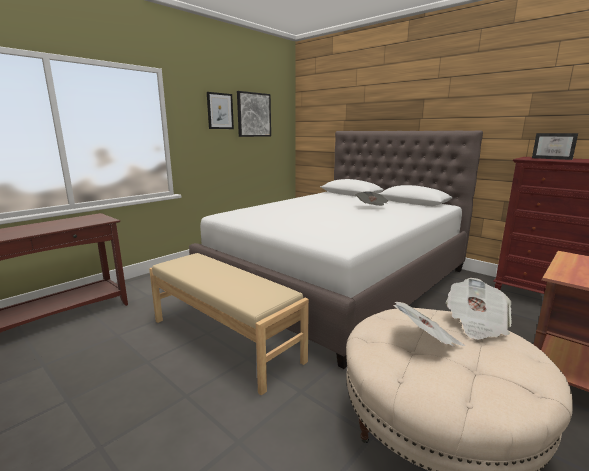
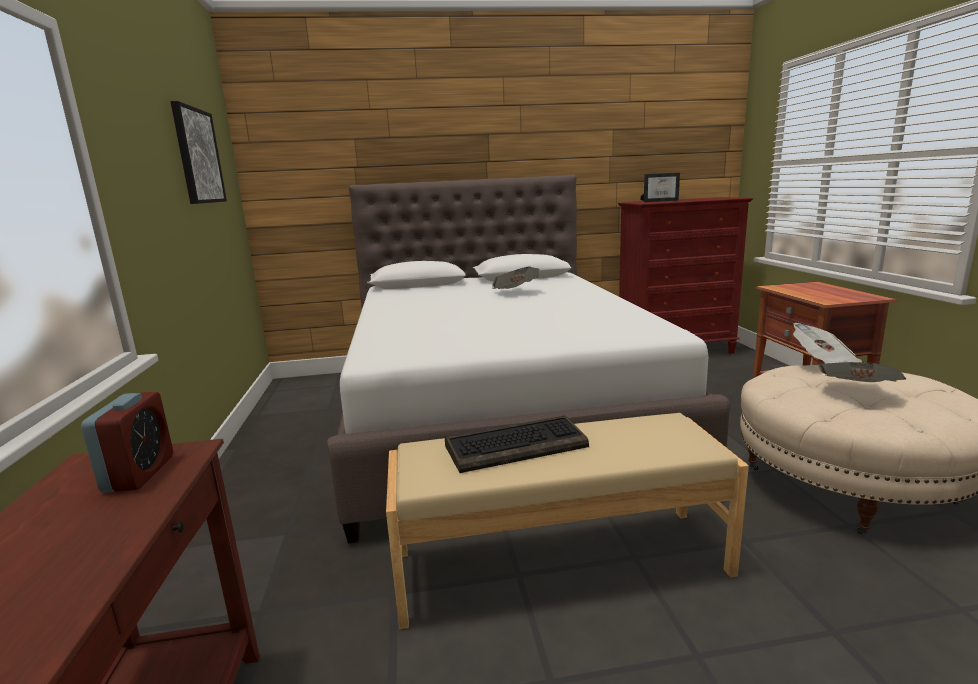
camera: 50 degrees left, 0 degrees up
(90, 220) = (139, 473): none -> alarm clock
(214, 269) = (516, 446): none -> keyboard
(220, 111) = (159, 145): picture -> none

